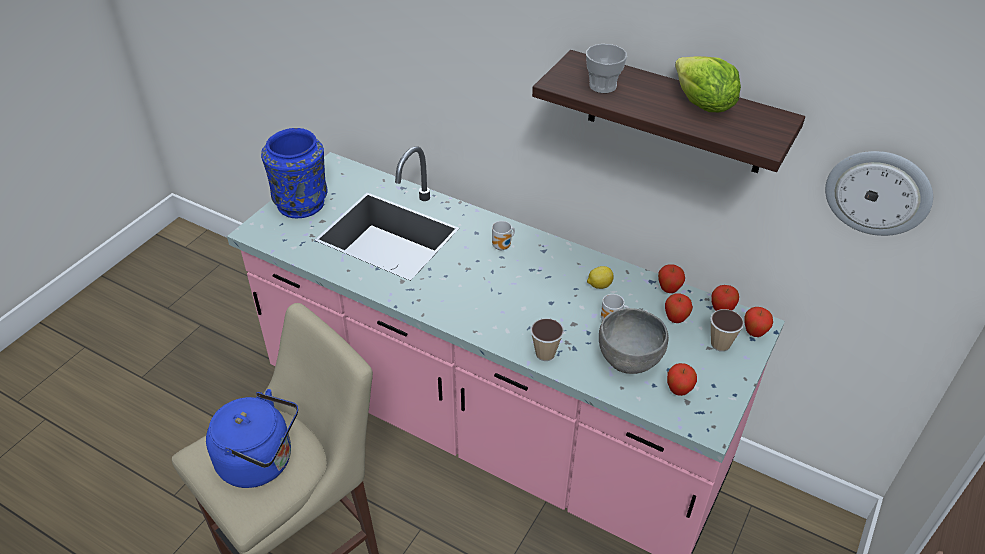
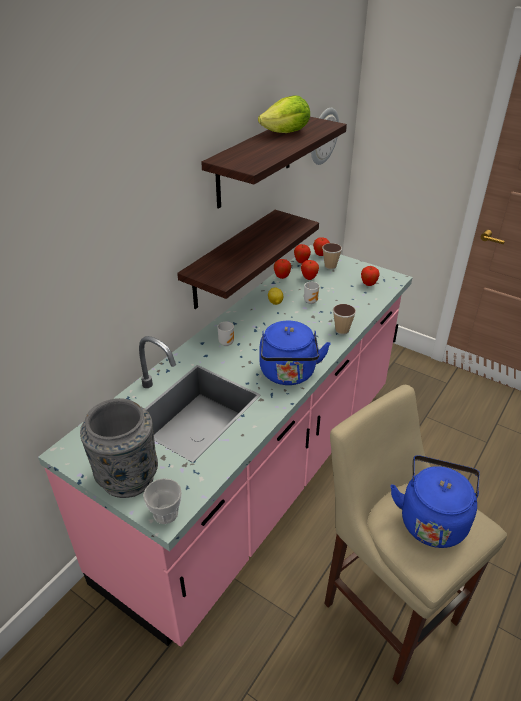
camera: 85 degrees left, 5 degrees down
(302, 203) = (127, 476): blue vase -> grey vase
(446, 302) = (288, 374): none -> blue kettle
(602, 86) = (258, 155): cup -> cup (165, 513)
(603, 197) = (231, 260): none -> shelf
(628, 361) = (346, 299): grey bowl -> none

